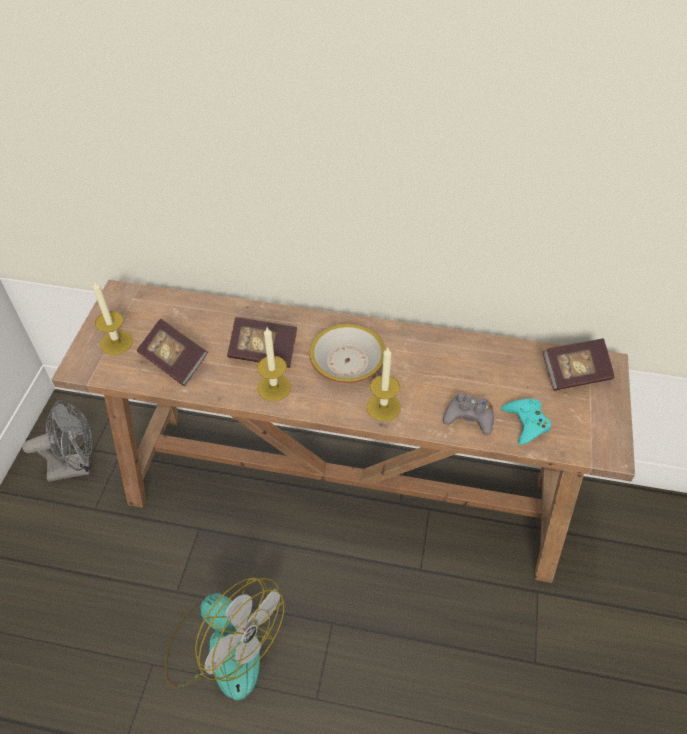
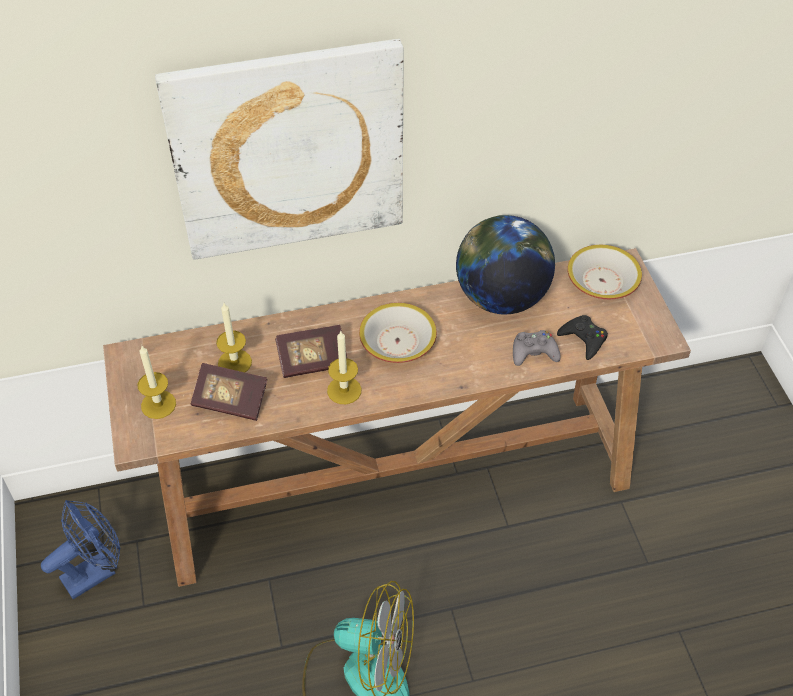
camera: 25 degrees left, 0 degrees up
(77, 466) = (95, 571): grey fan -> blue fan
(275, 138) = (288, 150): none -> picture
(383, 407) = (454, 371): candle -> candle (235, 362)
(466, 356) = (501, 298): none -> globe
(526, 423) = (583, 339): turquoise game controller -> black game controller
(575, 374) = (601, 281): book -> bowl

